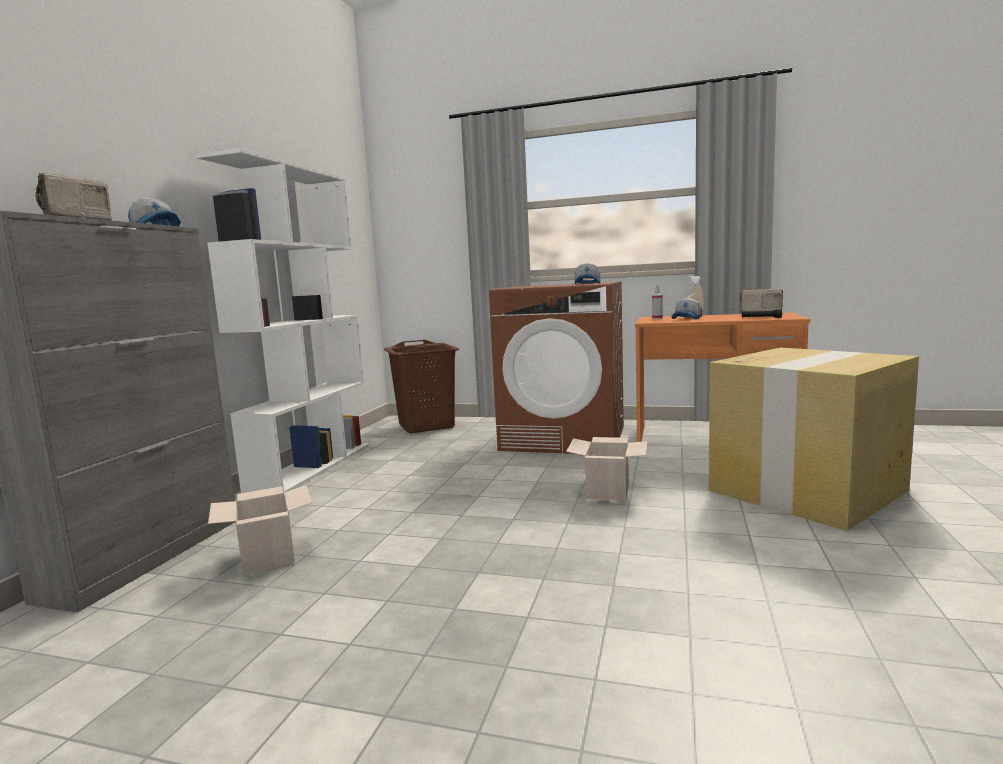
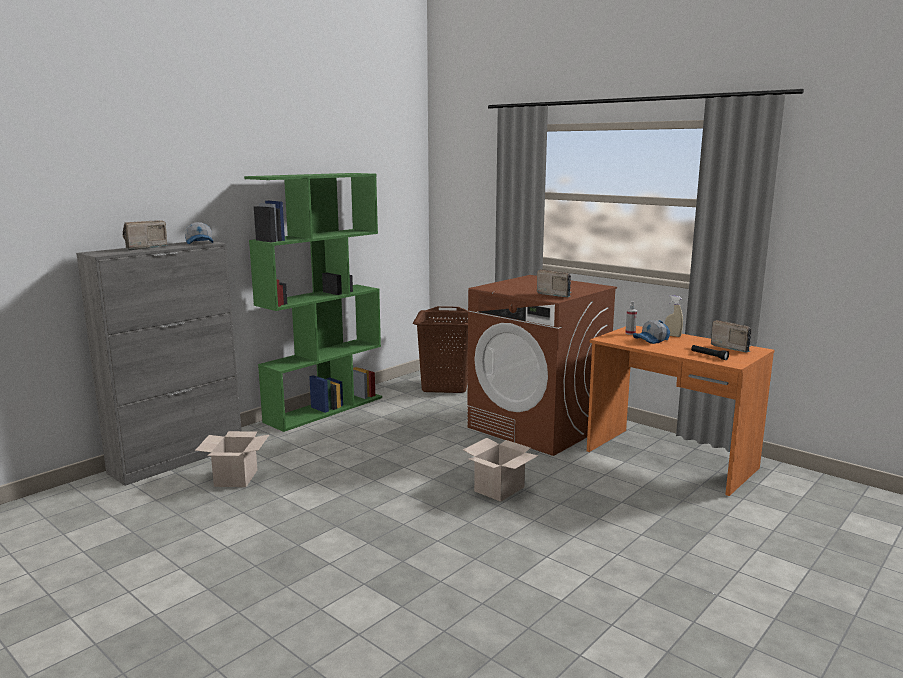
camera: 25 degrees right, 5 degrees up
(312, 466) = (325, 409): white bookcase -> green bookcase
(588, 283) = (555, 294): cap -> radio
(807, 490) = (660, 534): cardboard box -> none

